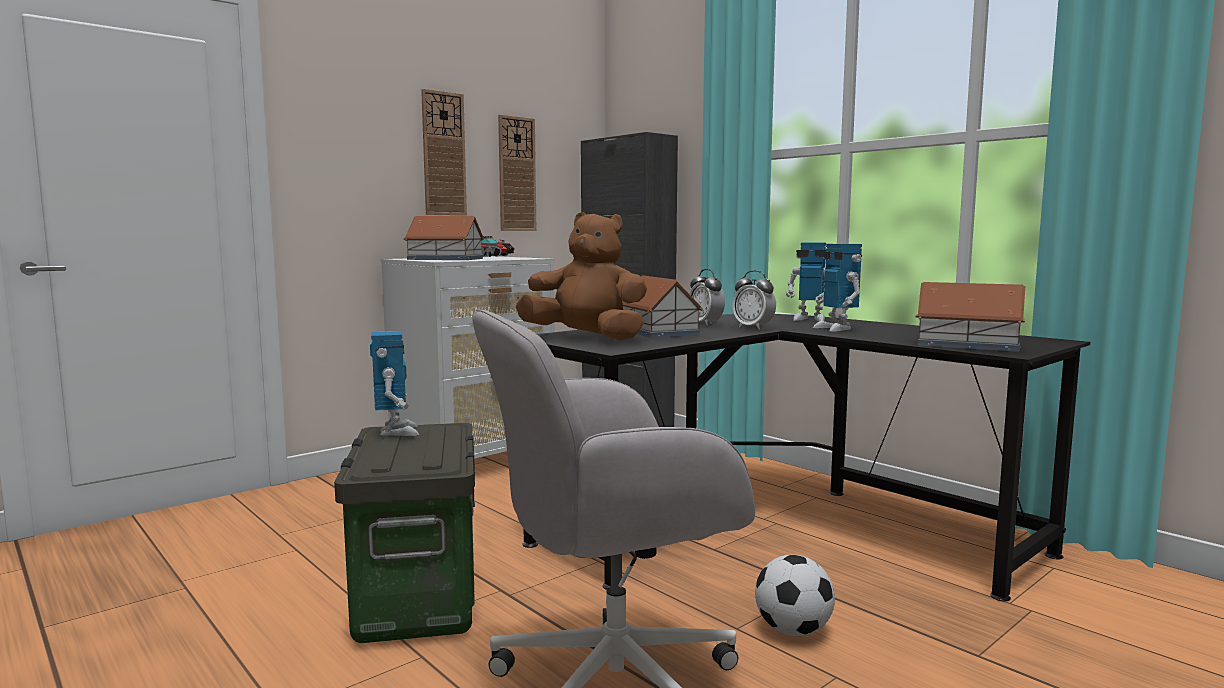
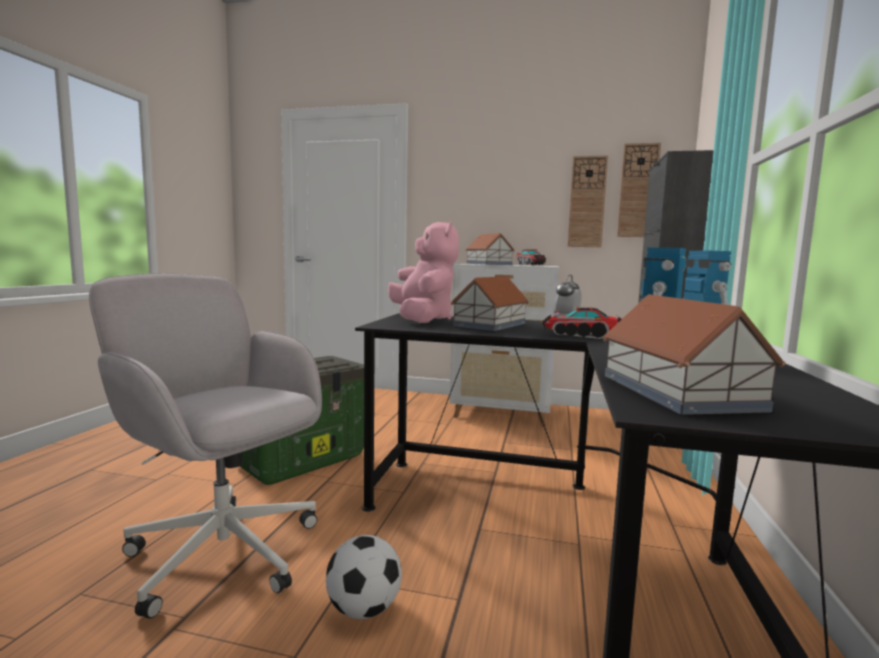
camera: 55 degrees right, 0 degrees up
(396, 432) = (321, 359): toy robot -> none
(443, 154) = (522, 191): wall clock -> wall clock (638, 191)
(586, 338) = (422, 319): brown plush toy -> pink plush toy
(753, 327) = (579, 335): alarm clock -> toy truck

